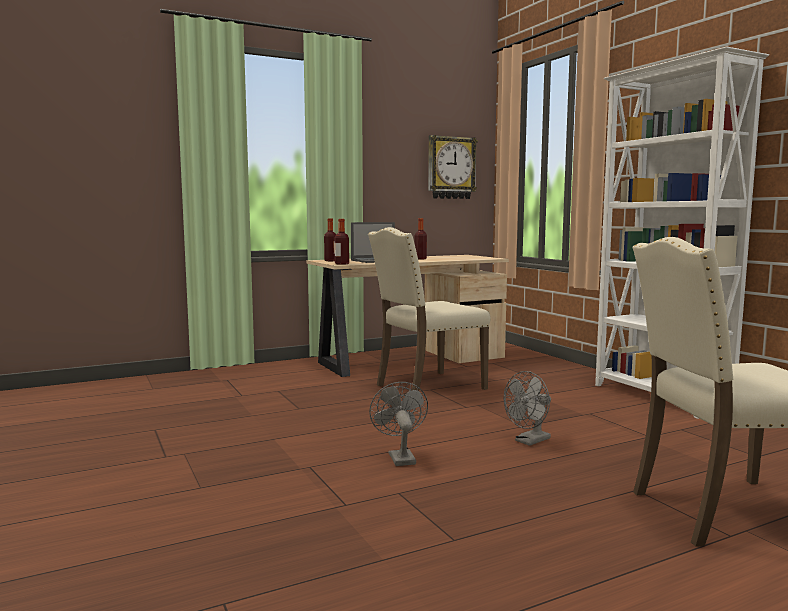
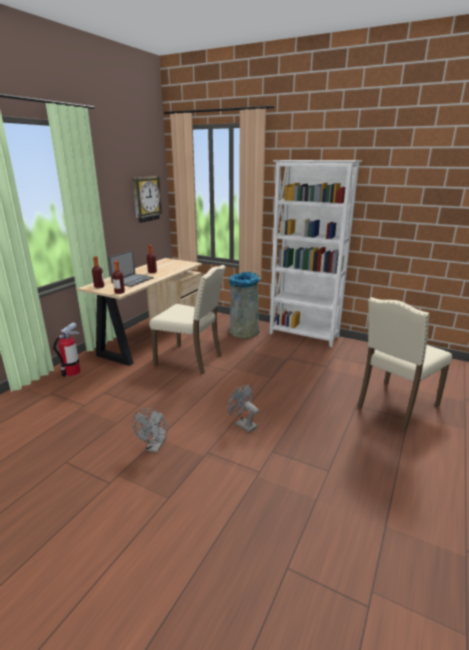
camera: 35 degrees left, 15 degrees up
(272, 369) = (72, 372): none -> fire extinguisher
(427, 386) = (190, 360): beige chair -> beige chair turned 90 degrees counterclockwise
(529, 441) = (286, 388): grey fan -> grey fan (154, 447)
(553, 376) = (243, 331): none -> grey trash can

